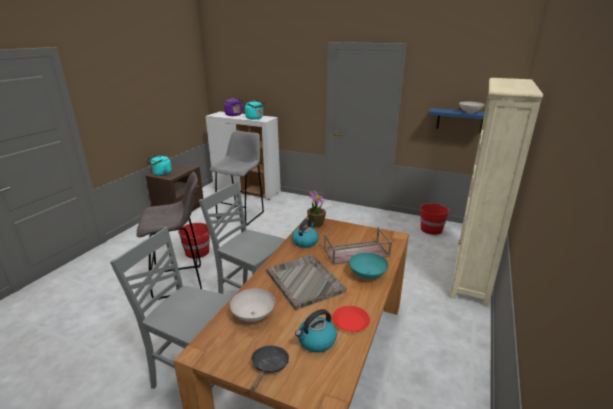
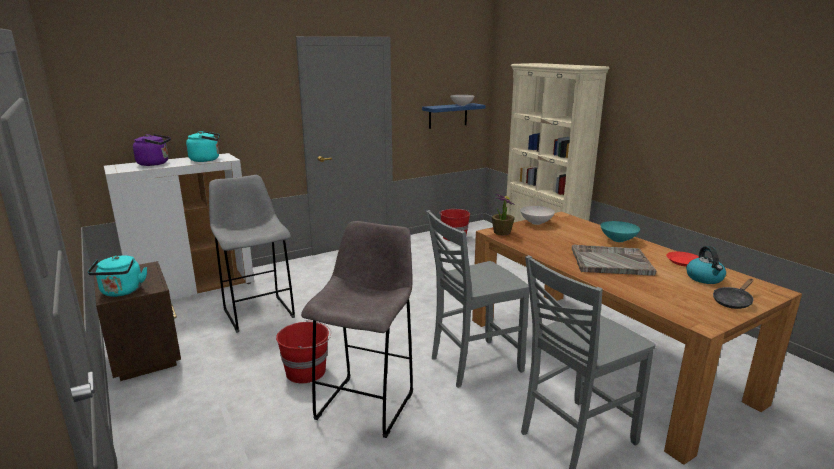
camera: 55 degrees left, 5 degrees down
(254, 316) = (655, 292): white bowl -> white bowl (536, 223)
(269, 367) = (733, 301): black frying pan -> black frying pan turned 90 degrees counterclockwise
(305, 242) = (535, 245): kettle -> none
(356, 252) = (576, 234): brown tray -> none

